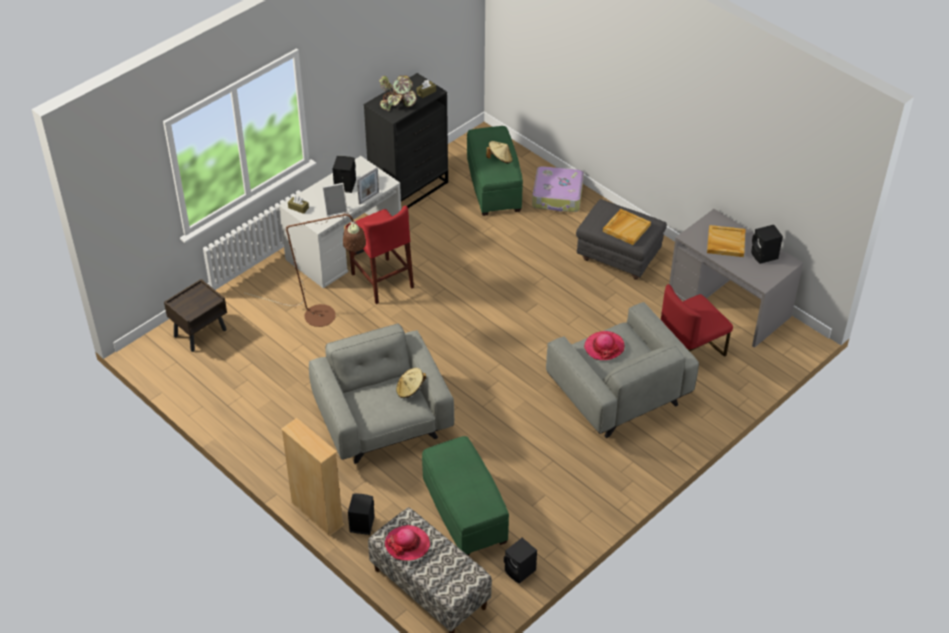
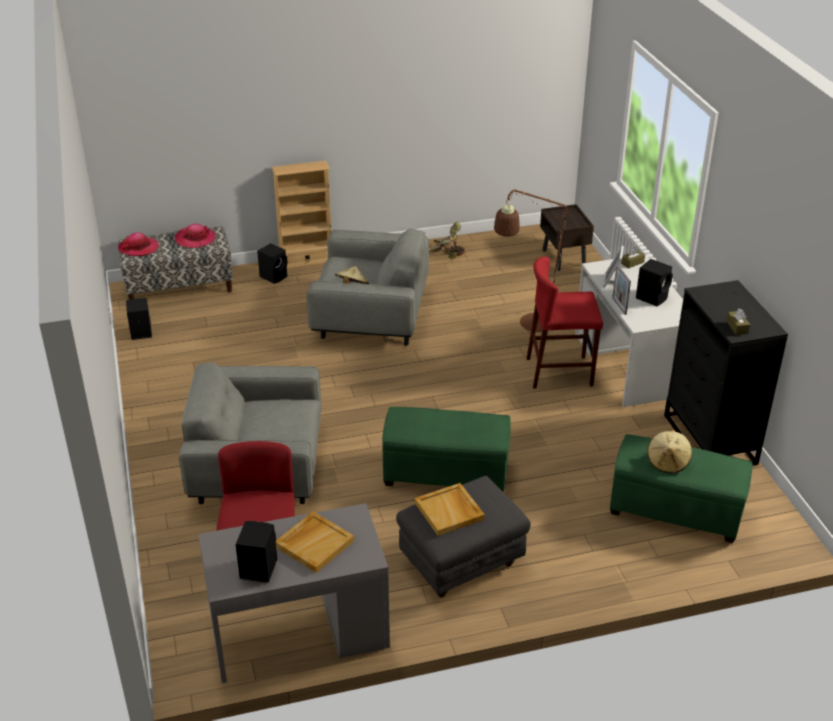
camera: 120 degrees right, 10 degrees down
(397, 103) = (724, 301): potted plant -> potted plant (446, 253)
(465, 512) = (227, 326): green ottoman -> green ottoman (445, 473)
(557, 196) = (621, 561): suitcase -> none
(604, 347) = (285, 418): hat -> hat (138, 248)

